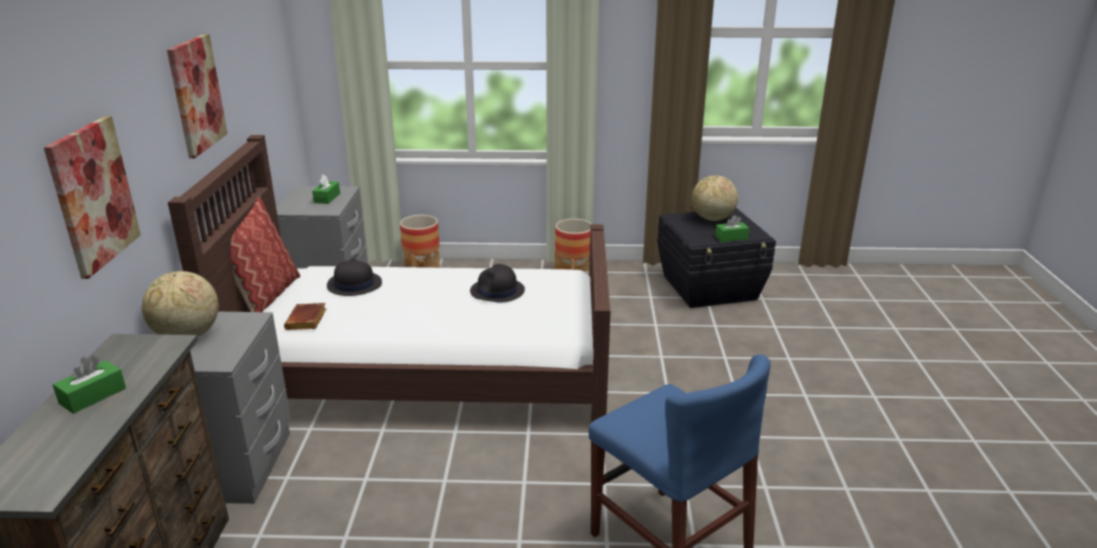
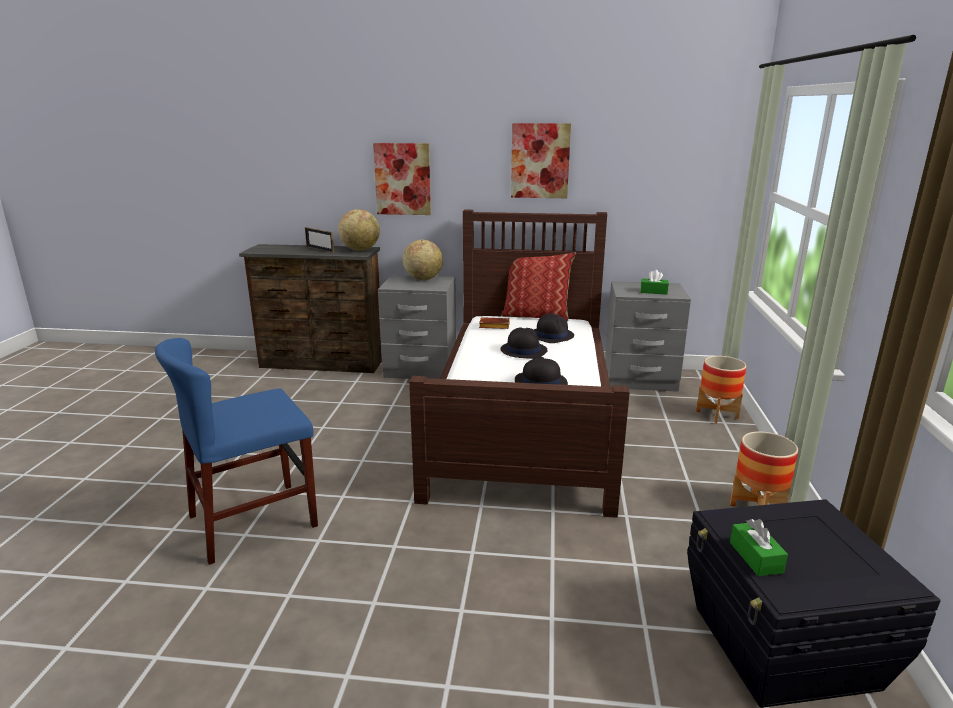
camera: 95 degrees right, 5 degrees down
(93, 396) = (320, 249): green tissue box -> picture frame
(403, 300) = (523, 350): none -> black hat
(712, 219) = (839, 550): globe -> globe (360, 250)

